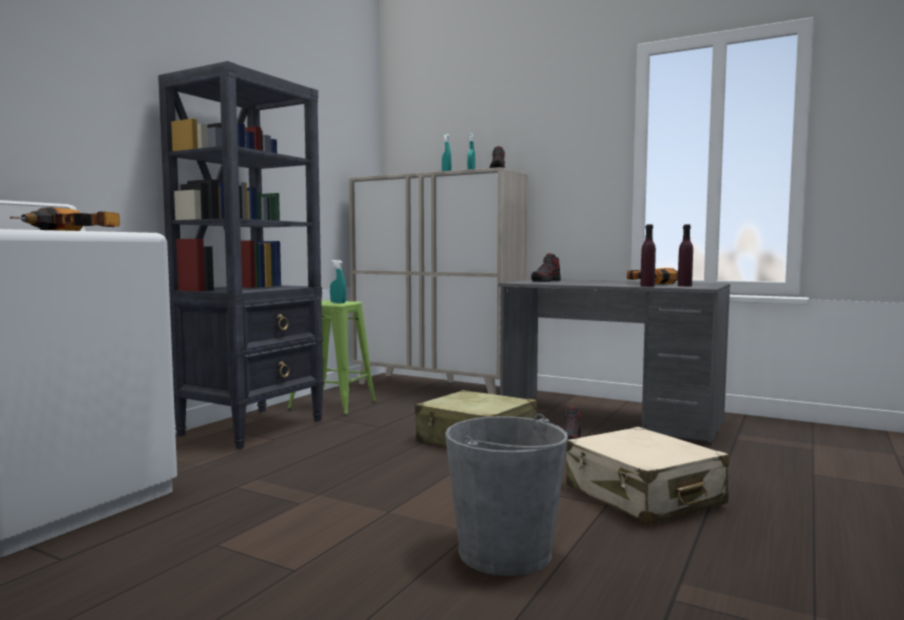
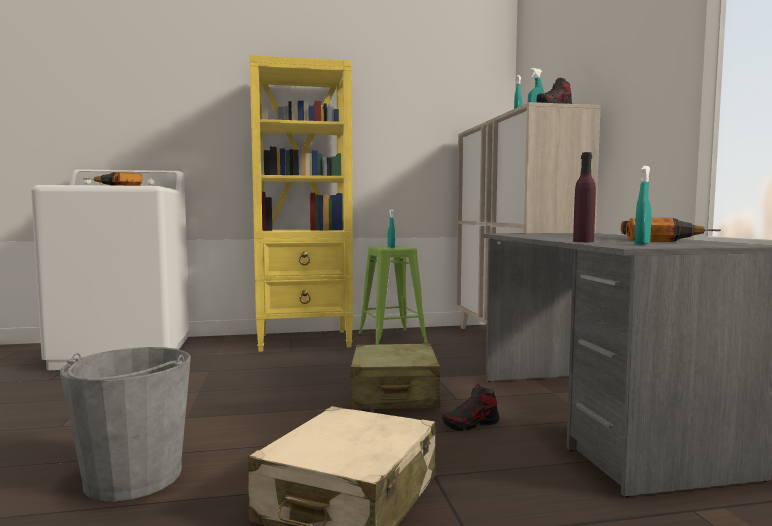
camera: 50 degrees right, 0 degrees up
(253, 427) = (305, 341): black bookcase -> yellow bookcase
(546, 281) = (547, 234): shoe -> none
(684, 286) = (642, 244): purple bottle -> turquoise spray bottle

